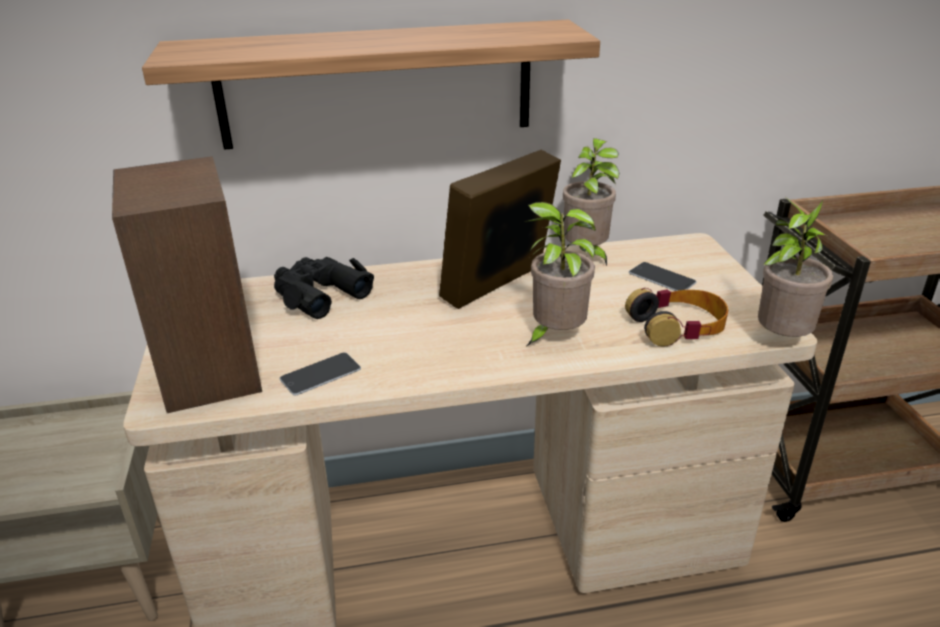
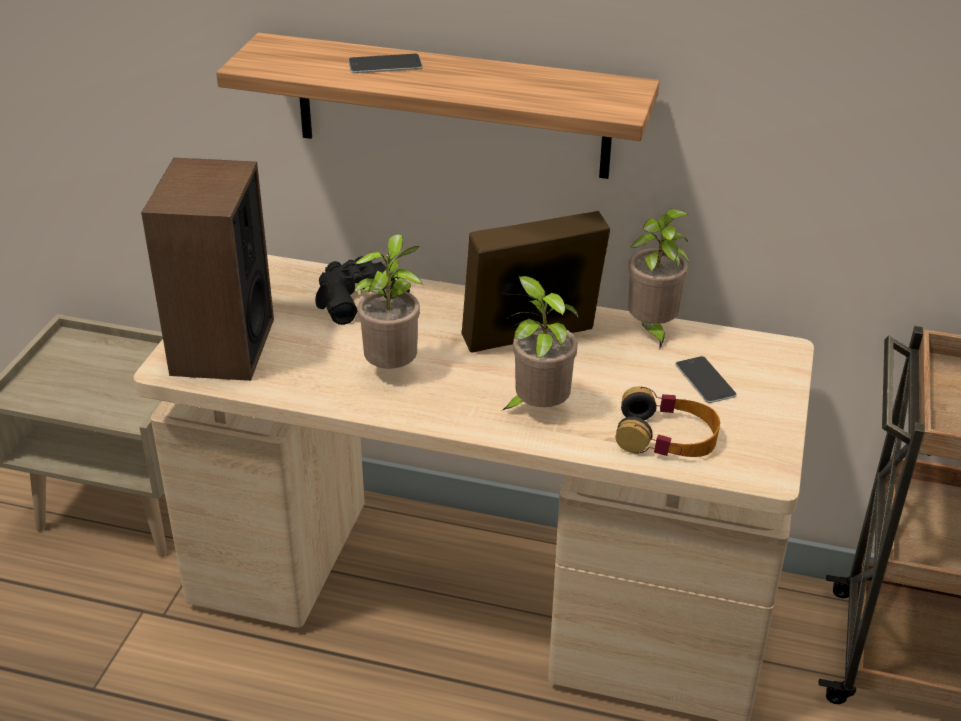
camera: 25 degrees right, 5 degrees up
(320, 374) = (306, 379): phone -> phone (385, 64)
(779, 339) = (756, 483): potted plant -> potted plant (393, 369)

